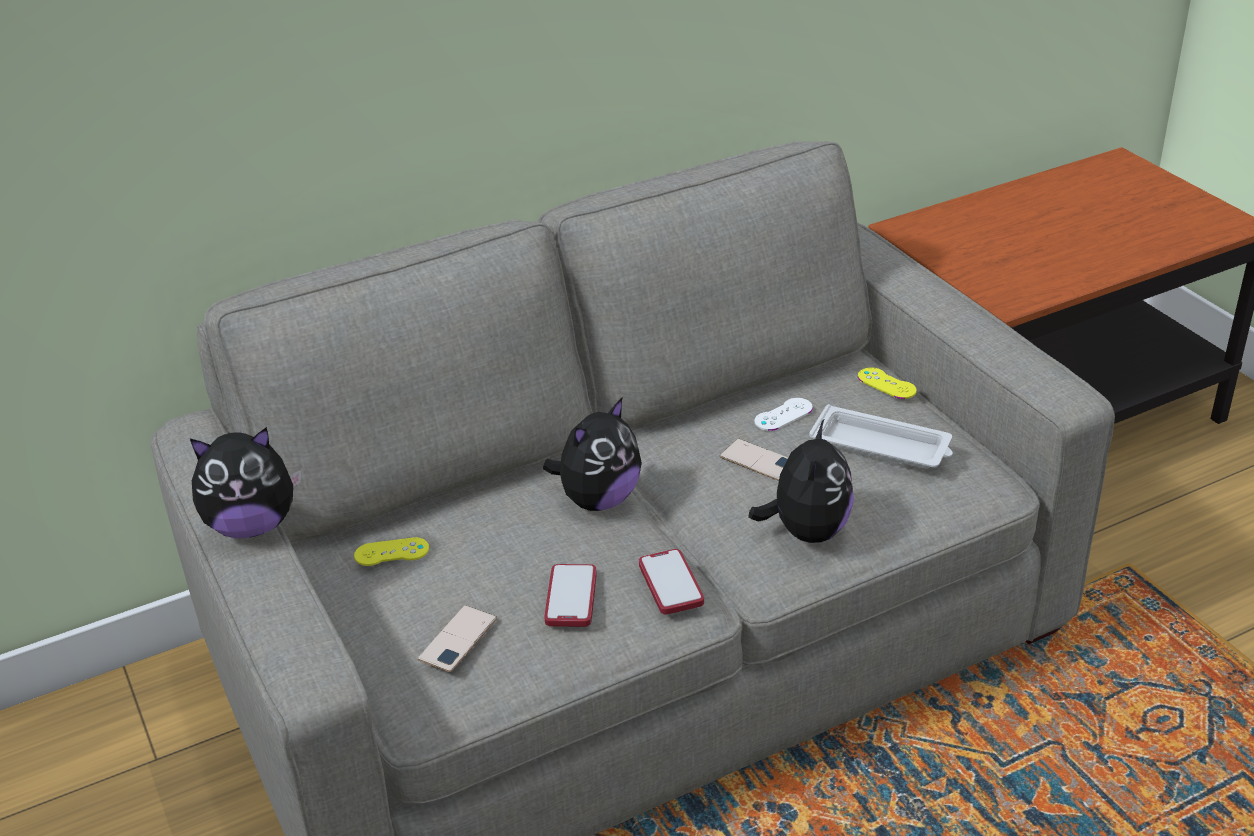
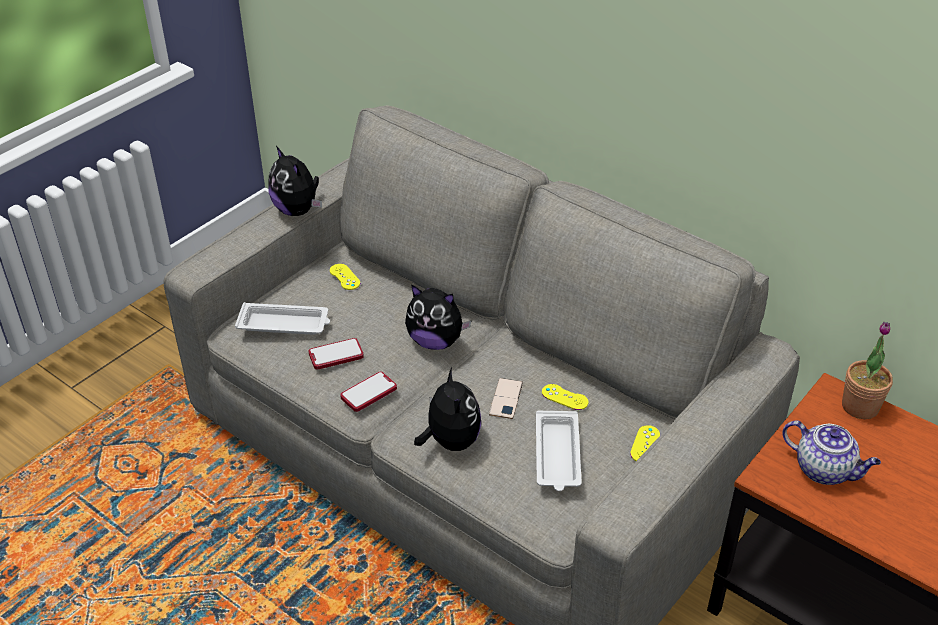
camera: 65 degrees right, 5 degrees up
(458, 639) = (285, 324): phone -> white tray
(783, 415) = (564, 397): white game controller -> yellow game controller
(807, 531) = (450, 441): plush toy -> plush toy turned 90 degrees counterclockwise
(931, 221) = (860, 407): none -> potted plant
(1013, 266) = (825, 470): none -> teapot

